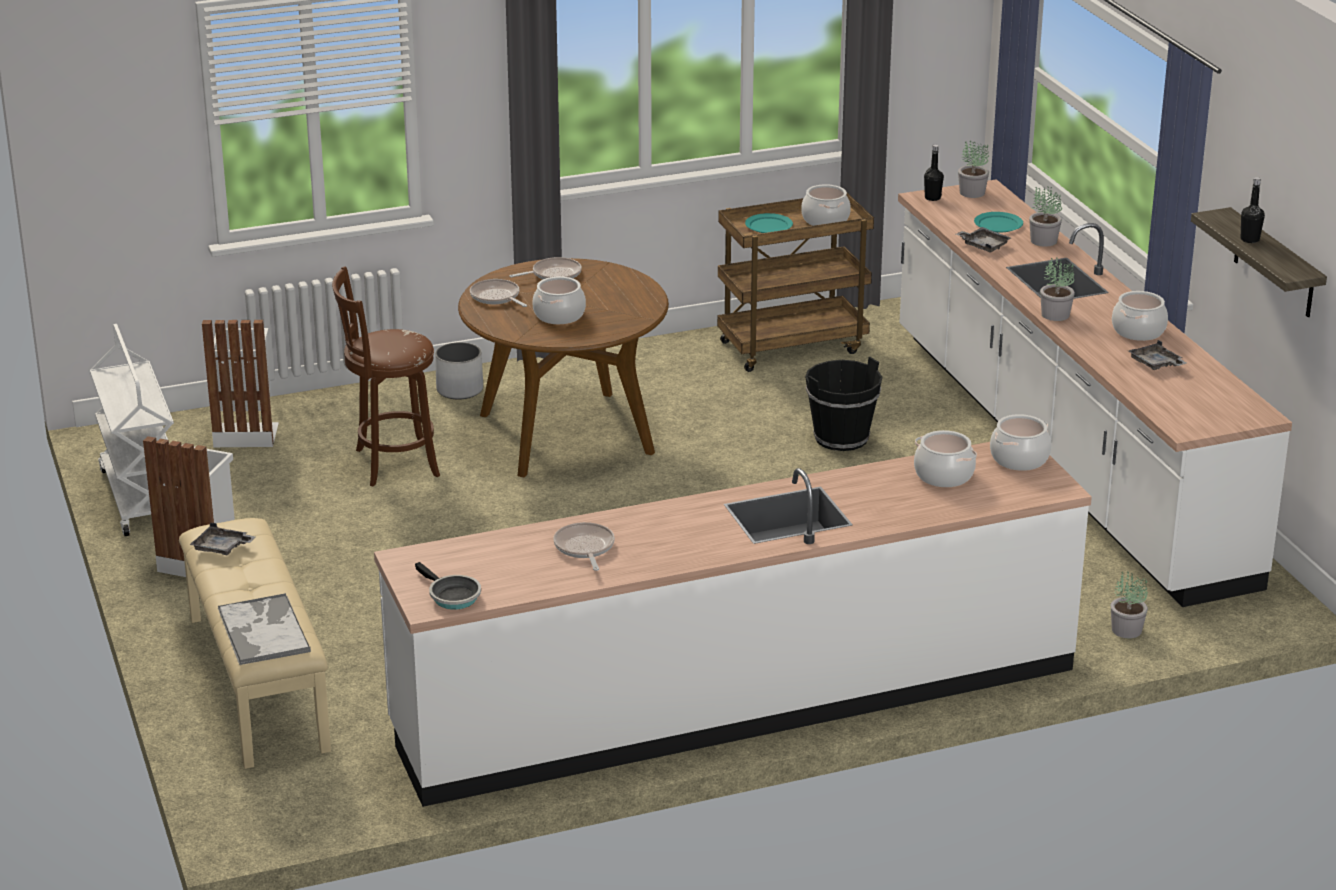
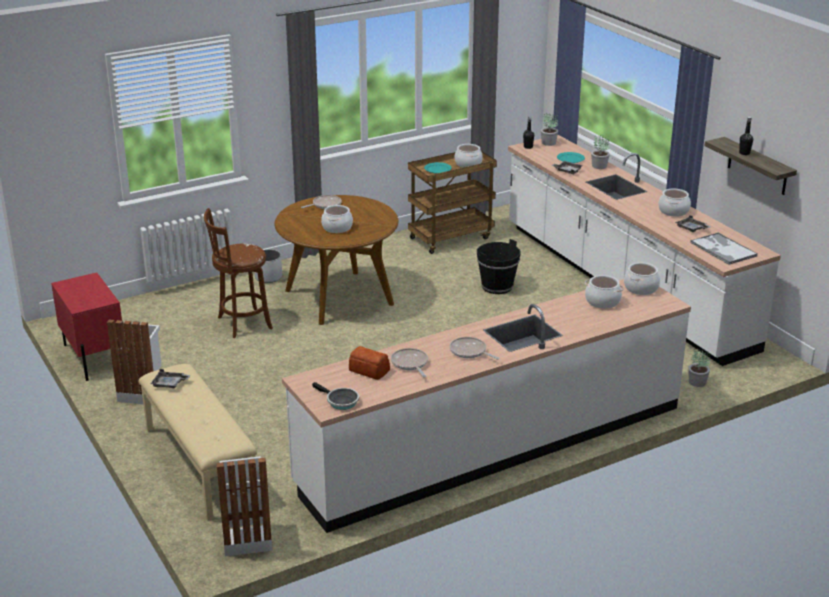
camera: 10 degrees left, 0 degrees up
(141, 497) = (94, 357): white cart -> red nightstand
(246, 433) = (148, 313): white trash can -> white trash can (246, 538)
(263, 630) = (212, 433): tray -> tray (722, 249)
(496, 297) = (296, 220): frying pan -> frying pan (469, 352)
(515, 553) = (369, 371): none -> bread
(1055, 315) = (624, 206): potted plant -> none

